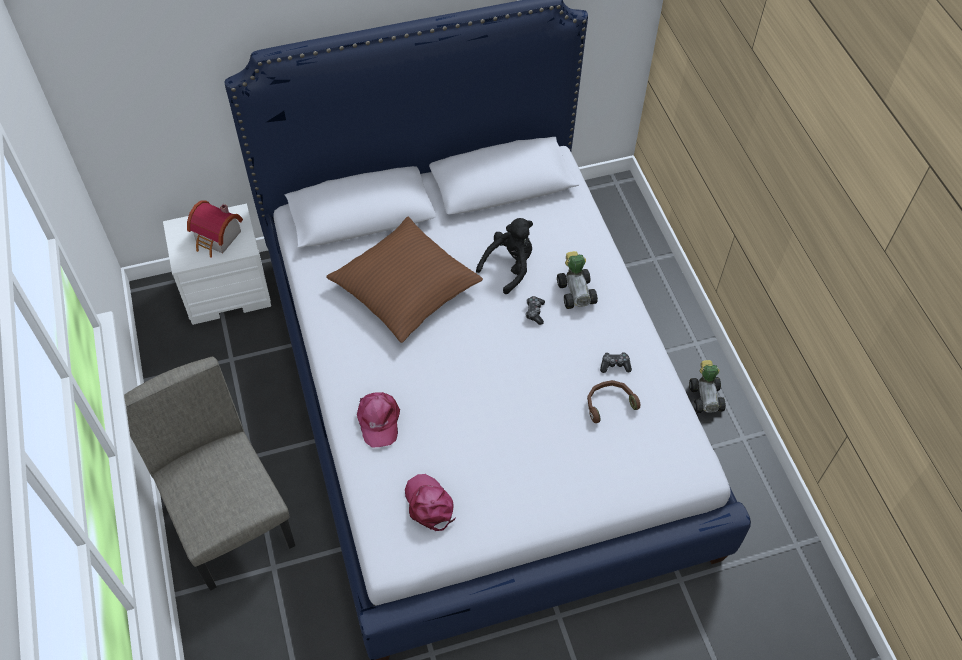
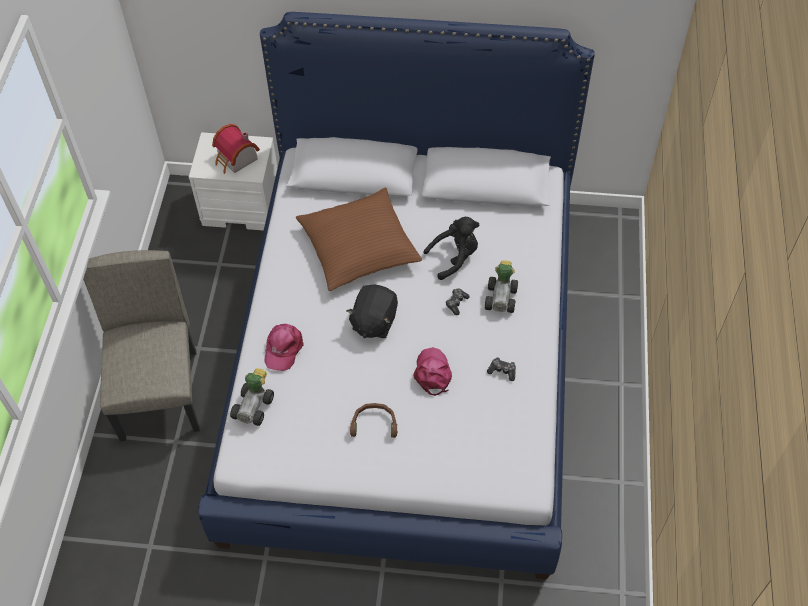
camera: 25 degrees right, 0 degrees up
(429, 504) = (289, 429): pink cap -> pink cap (433, 373)
(460, 359) = (373, 322): none -> black plush toy
(609, 403) = (480, 401): brown headphones -> brown headphones (374, 423)
(706, 396) = (606, 433): toy car -> toy car (255, 405)

